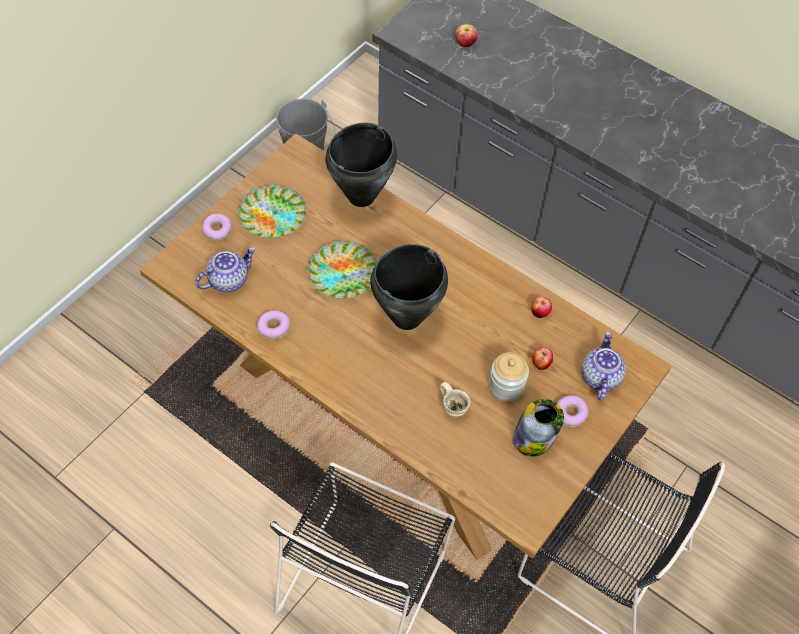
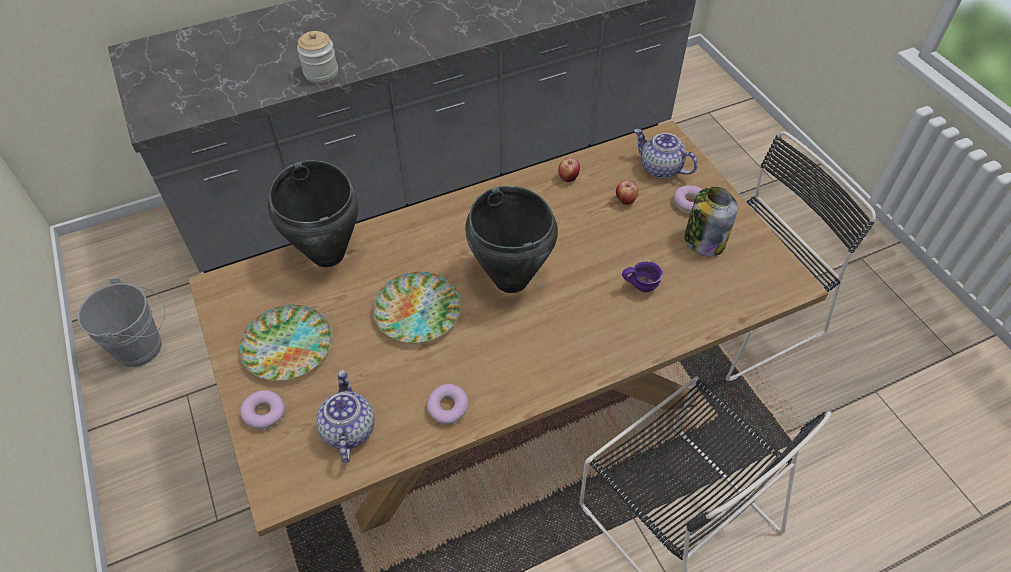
camera: 60 degrees left, 5 degrees down
(454, 407) = (640, 285): beige mug -> purple mug
(465, 44) = (221, 81): apple -> none
(506, 386) = (636, 236): jar -> jar (321, 73)

